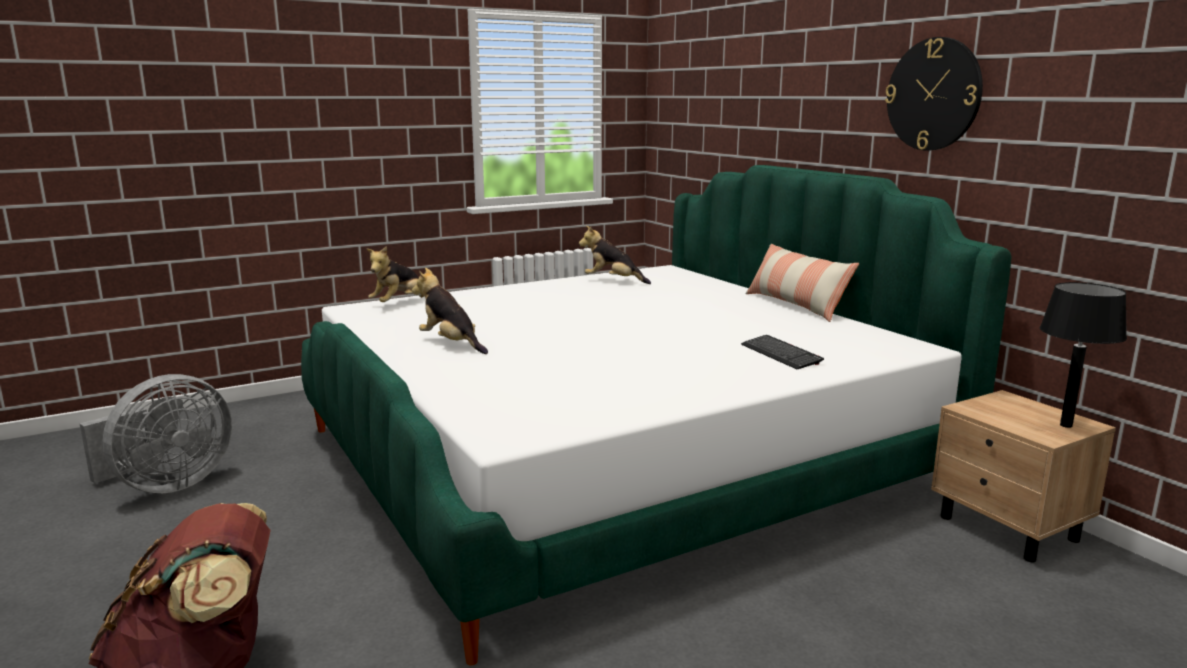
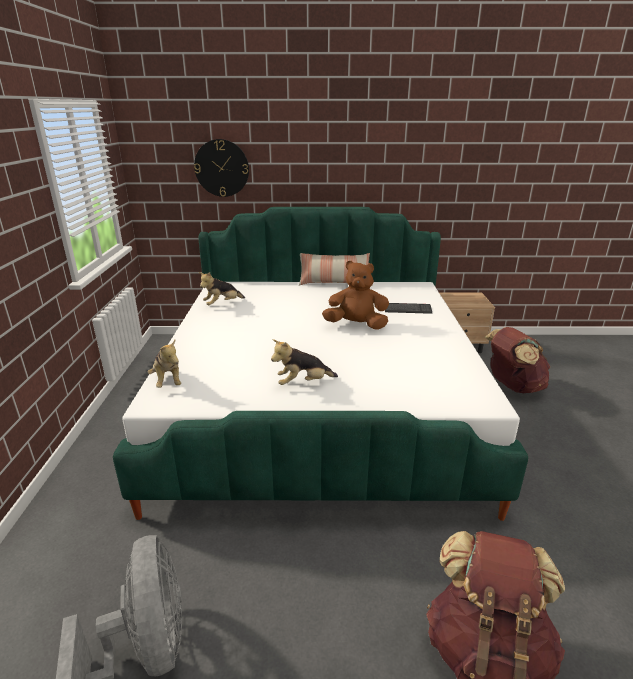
camera: 60 degrees left, 10 degrees up
(659, 338) = (356, 325): none -> brown plush toy
(933, 94) = (385, 161): wall clock -> wall clock (222, 168)
(940, 622) = (512, 386): none -> brown backpack
(1065, 425) = (476, 297): black table lamp -> none

